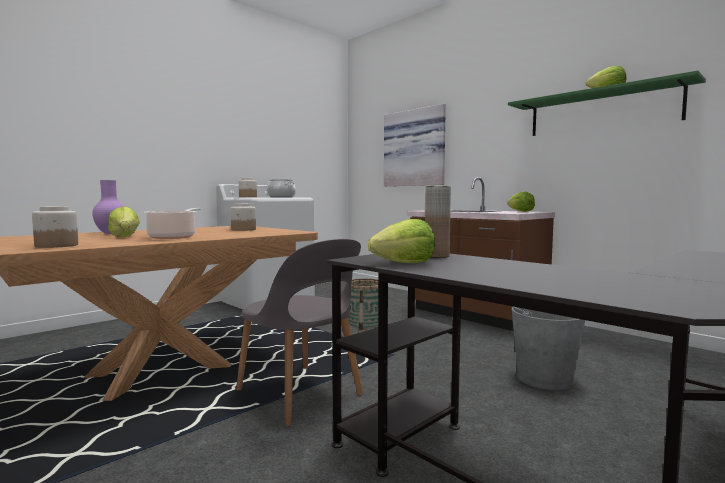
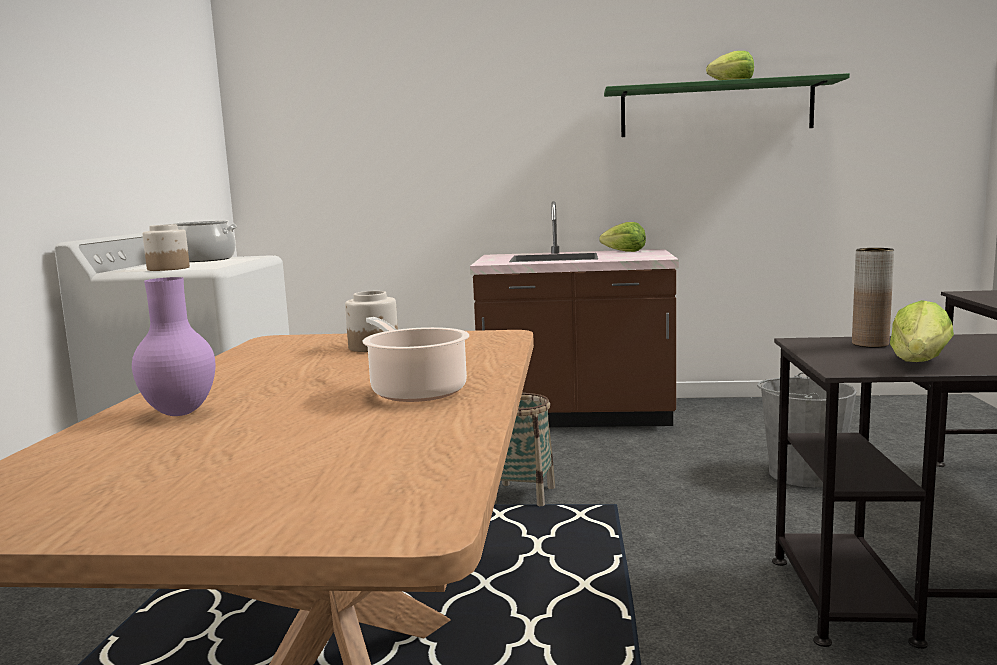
camera: 40 degrees left, 5 degrees up
(56, 245) = (388, 468): jar -> none
(125, 237) = (314, 413): lettuce -> none
(300, 394) = (642, 607): grey chair -> none
(415, 148) = (402, 148): picture -> none

